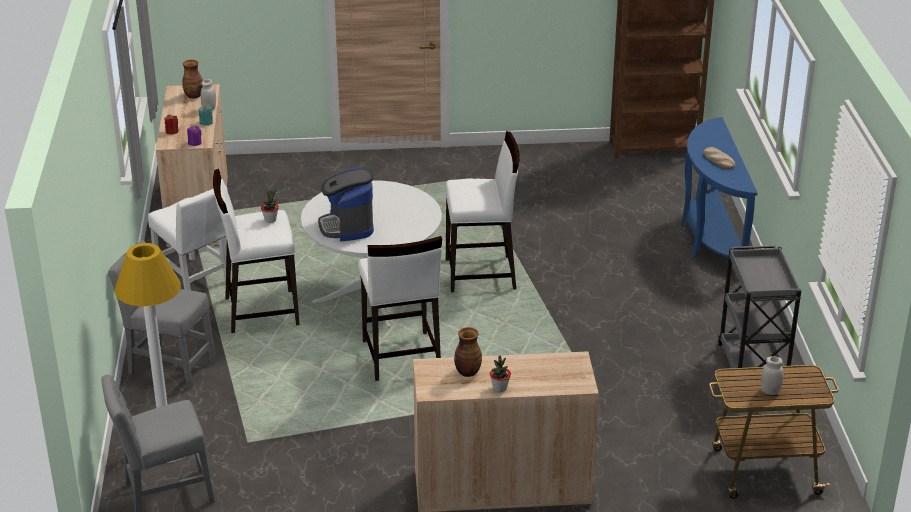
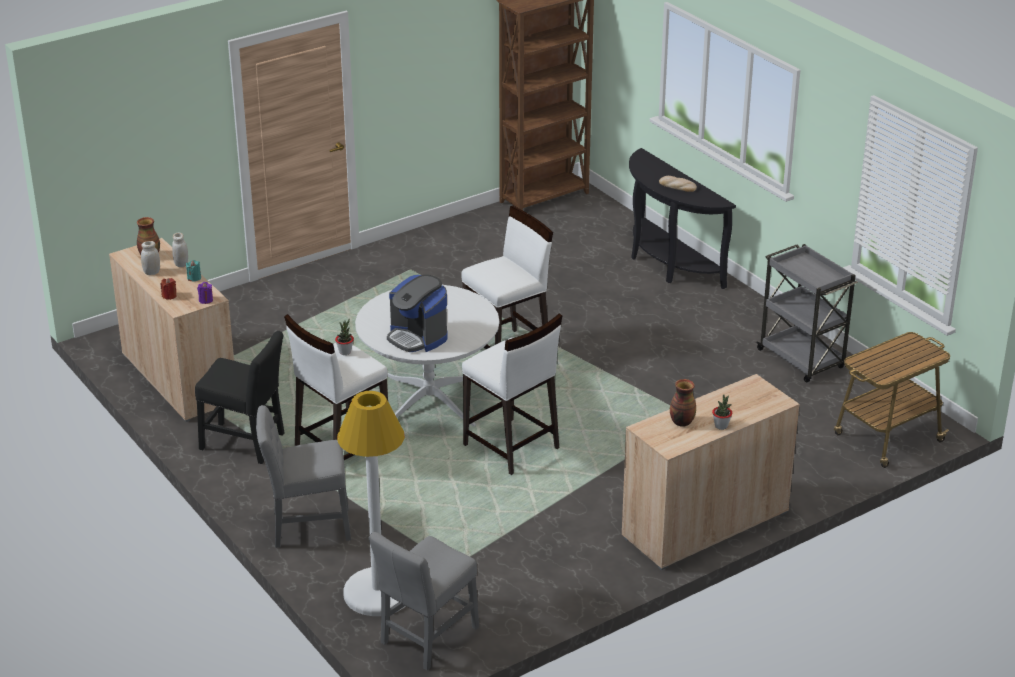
camera: 30 degrees left, 0 degrees up
(194, 281) = (246, 443): white chair -> black chair
(709, 239) = (667, 264): blue console table -> black console table
(770, 391) = (898, 363): white jar -> white jar (151, 272)

